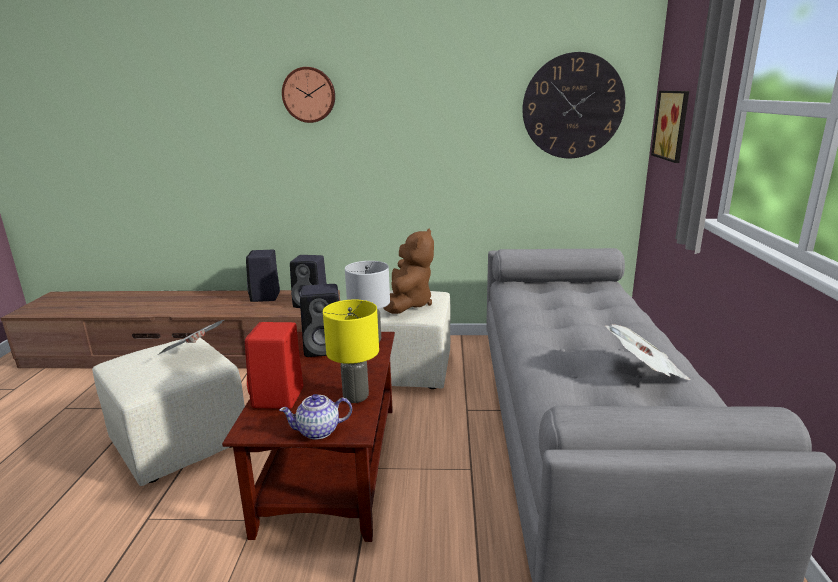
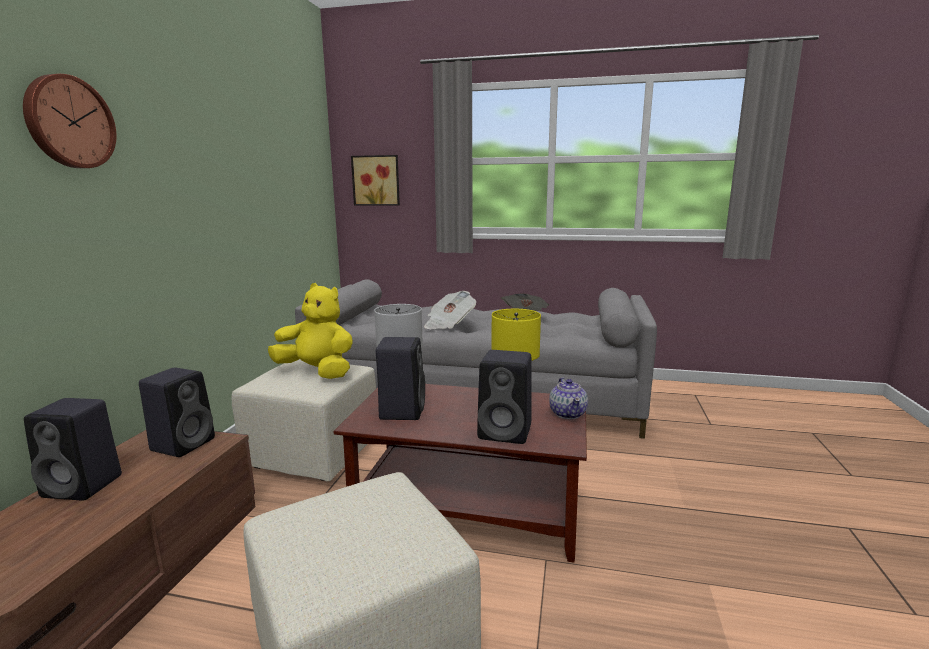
camera: 80 degrees left, 5 degrees down
(193, 353) = (348, 500): newspaper -> newspaper (448, 324)
(278, 398) = (507, 432): red speaker -> black speaker
(408, 304) = (317, 372): brown plush toy -> yellow plush toy
(573, 106) = (300, 166): wall clock -> none

